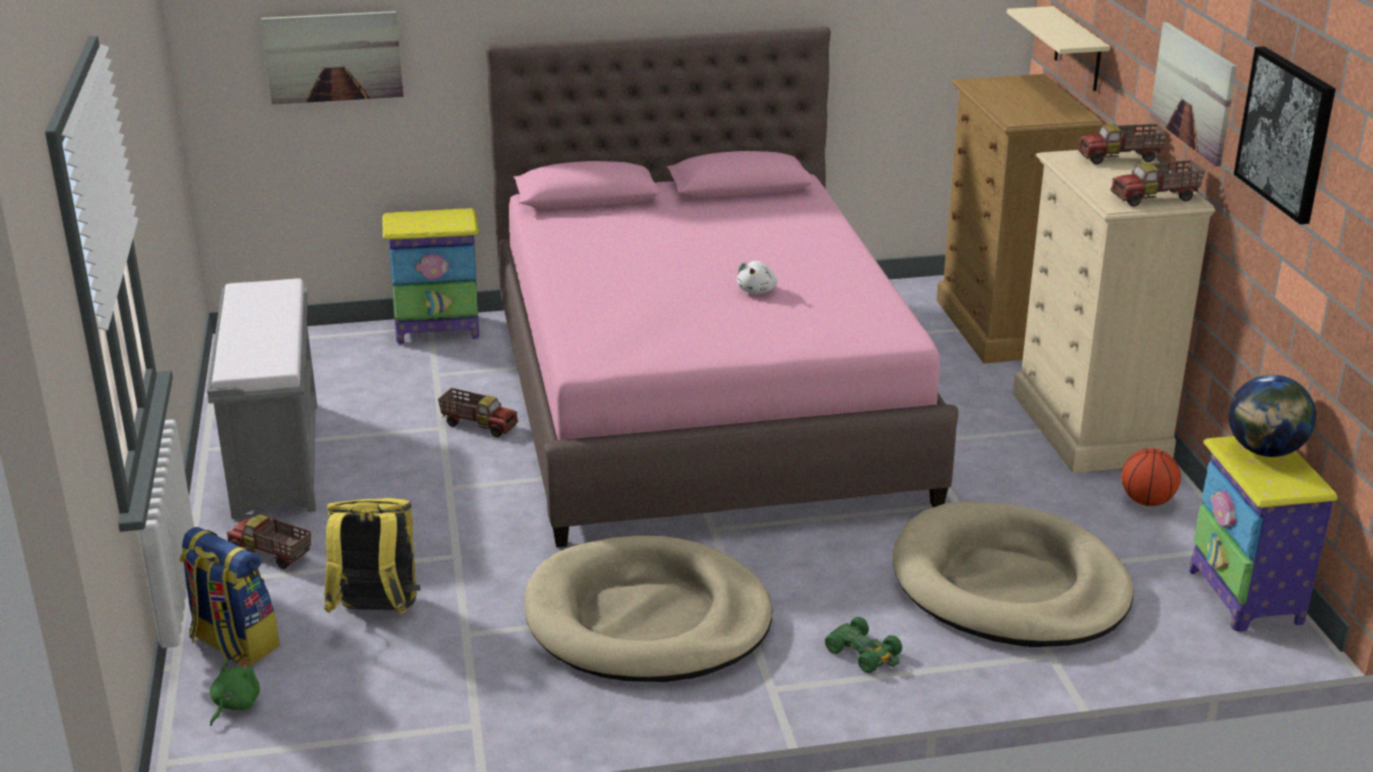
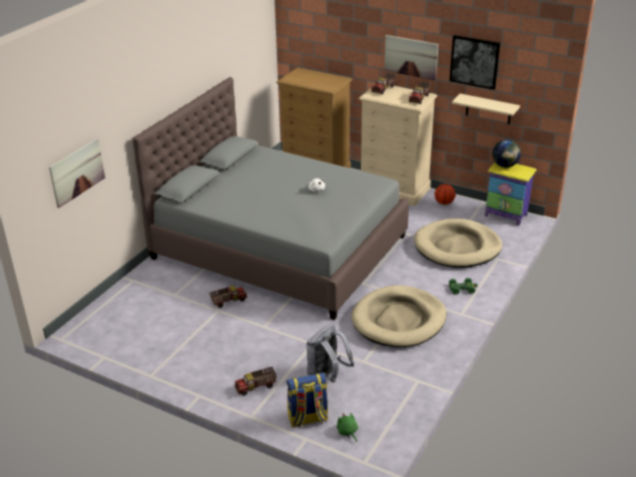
camera: 50 degrees left, 5 degrees up
(276, 457) = (183, 359): grey bench -> none
(376, 612) = (327, 376): yellow backpack -> grey backpack
(439, 330) = (139, 279): nightstand -> none
(702, 400) = (279, 247): pink bed -> grey bed
(1078, 50) = (319, 54): beige shelf -> beige shelf (488, 109)

